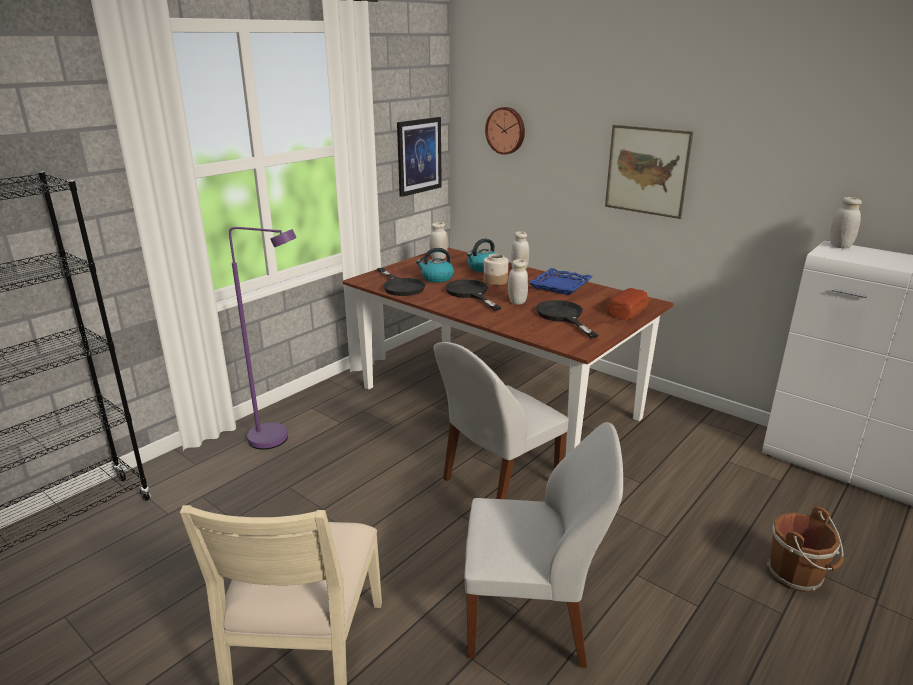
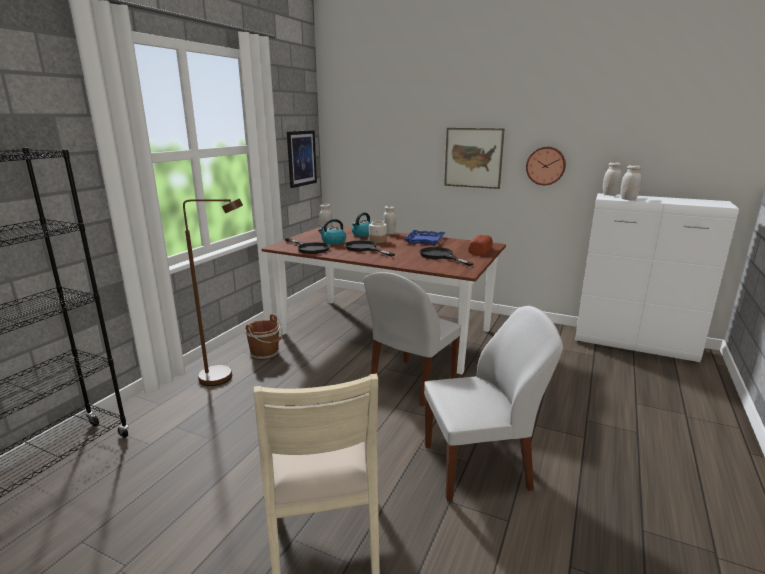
camera: 15 degrees left, 5 degrees down
(278, 440) = (225, 377): purple floor lamp -> brown floor lamp
(506, 130) = (365, 137): wall clock -> wall clock (545, 165)
(517, 302) = (402, 251): white jar -> white jar (628, 199)
(797, 575) = (633, 408): brown bucket -> brown bucket (266, 354)

